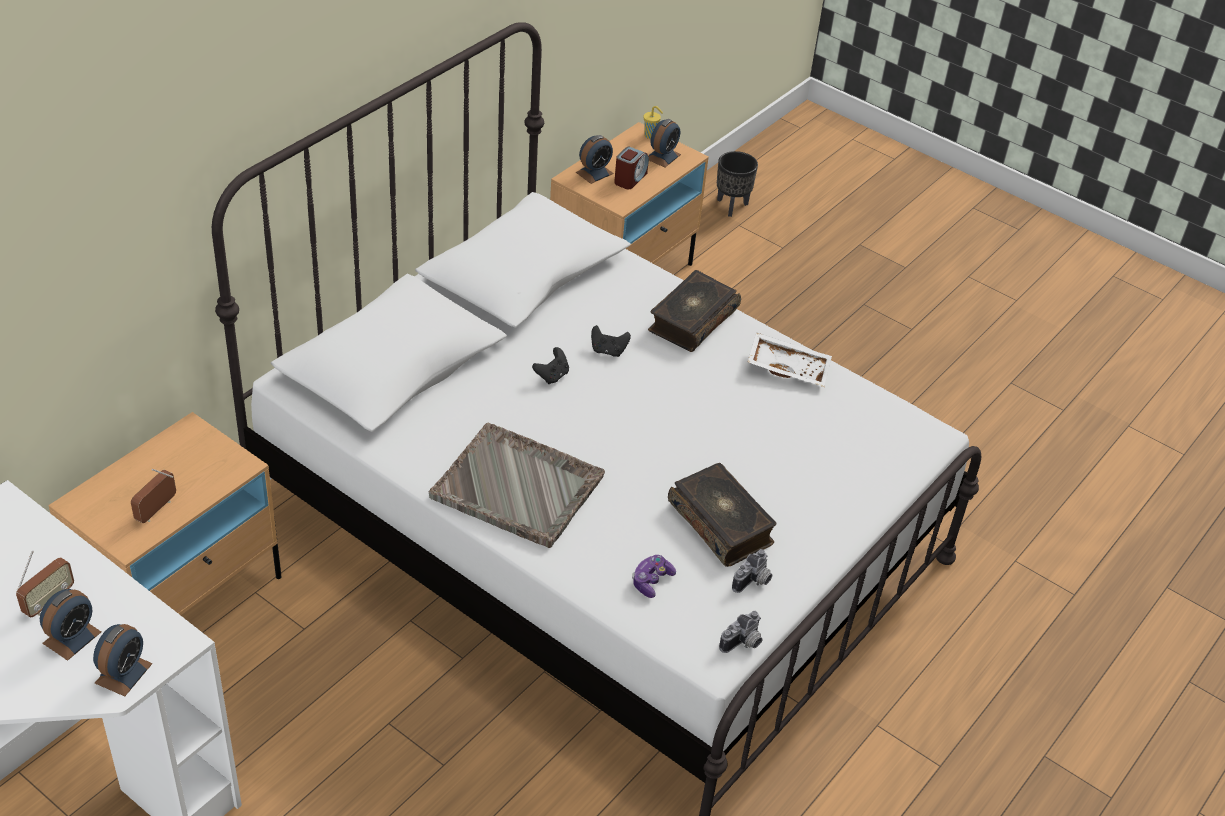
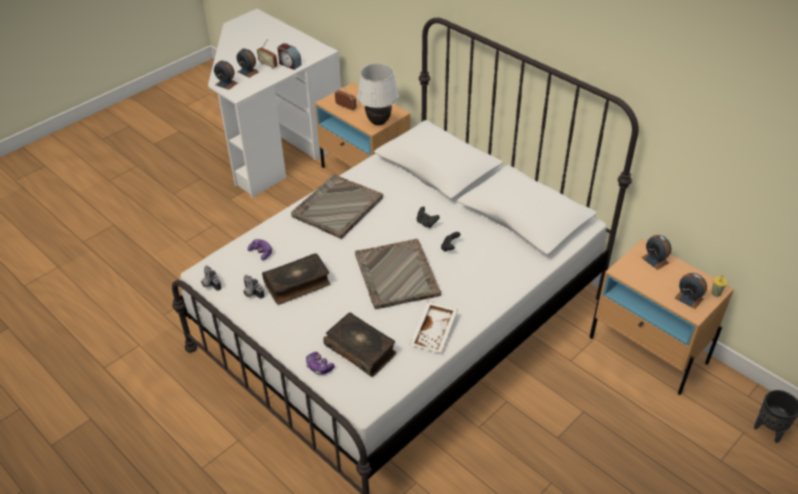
camera: 100 degrees right, 0 degrees up
(222, 456) = (378, 122): none -> white table lamp
(630, 178) = (653, 278): alarm clock -> alarm clock (289, 64)
(681, 407) = (397, 275): none -> grey tray
(691, 320) = (482, 288): book -> book (361, 349)
(885, 483) = (319, 367): none -> game controller

